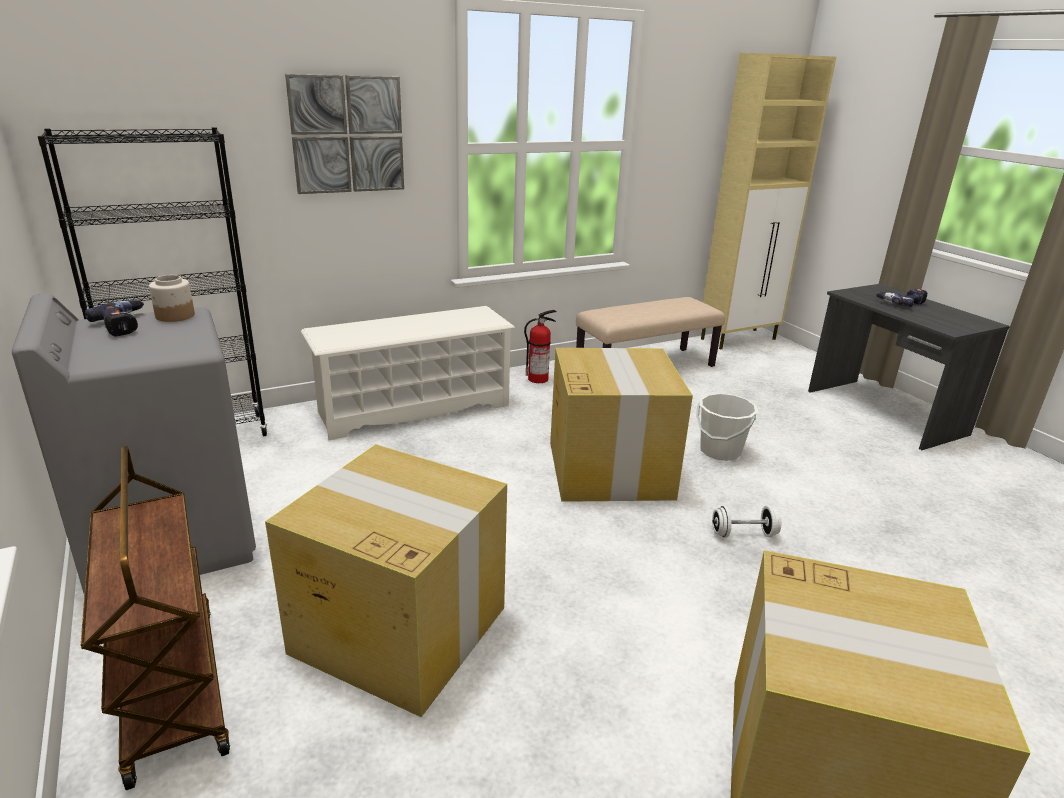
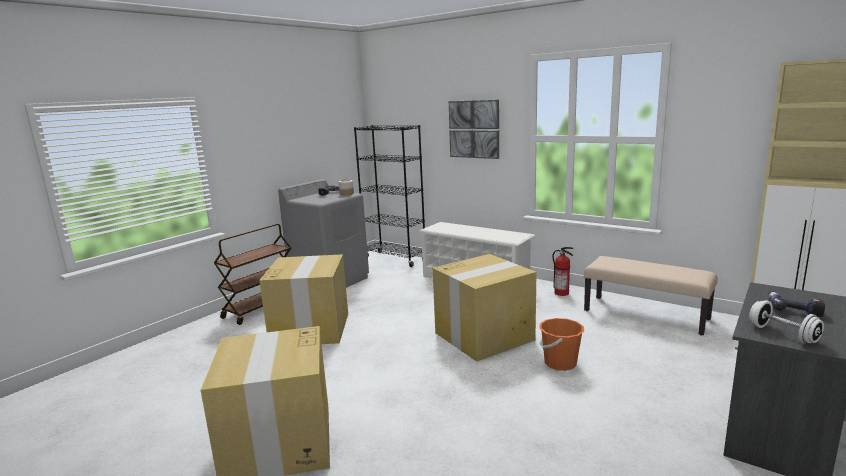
camera: 65 degrees right, 10 degrees down
(720, 451) = (560, 363): white bucket -> orange bucket
(743, 534) = (464, 388): white dumbbell -> white dumbbell (783, 334)

